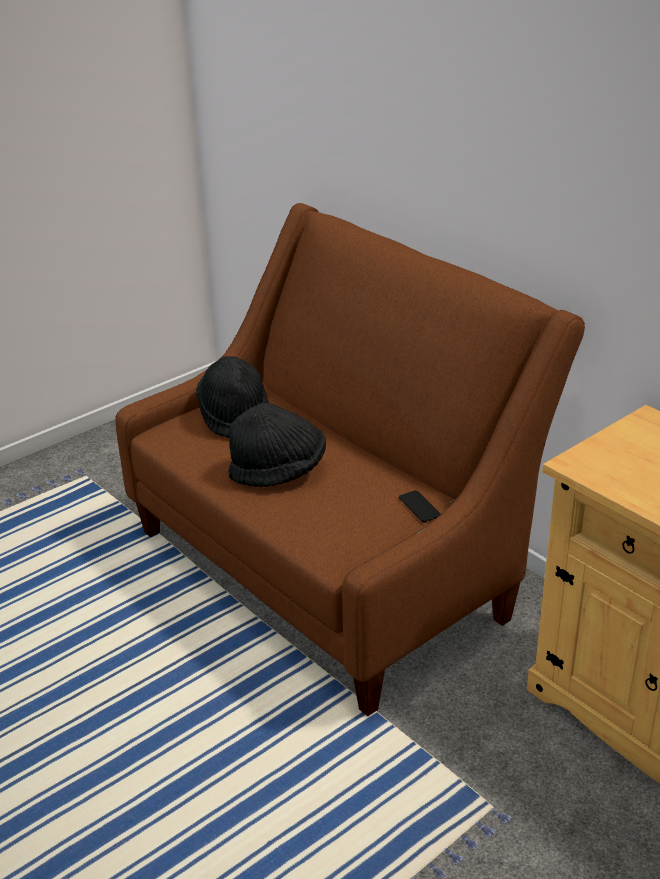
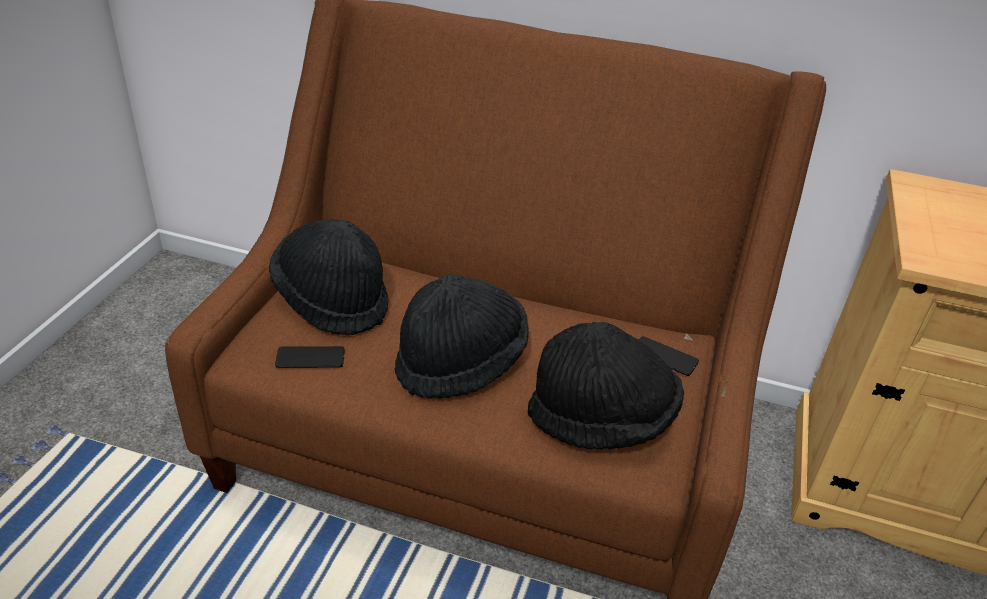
camera: 35 degrees left, 5 degrees up
(192, 444) = (310, 358): none -> phone
(334, 527) = (601, 419): none -> black hat

